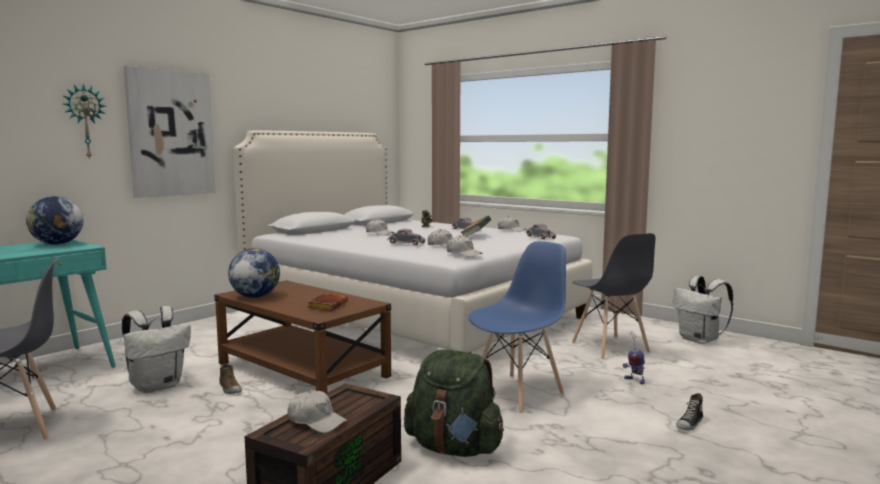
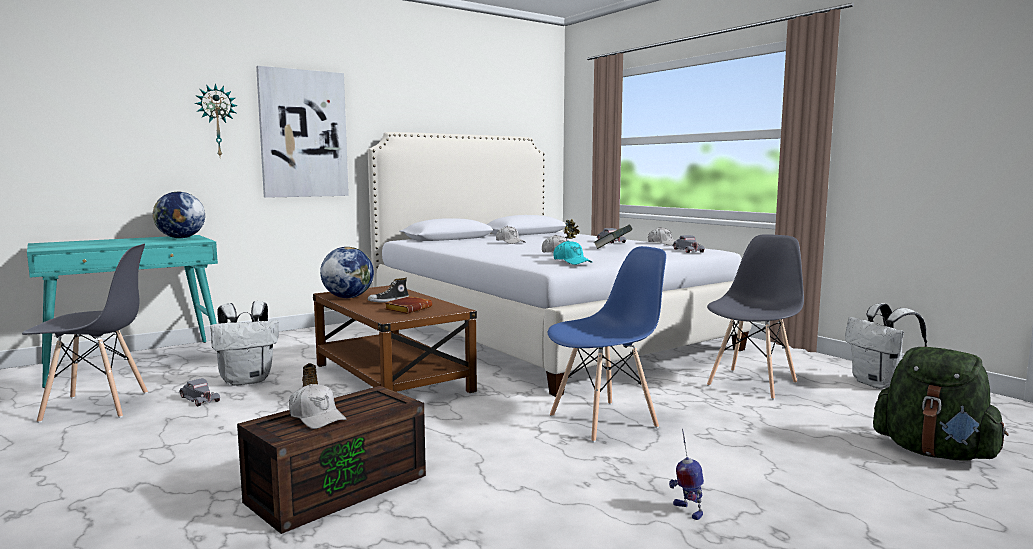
camera: 15 degrees right, 0 degrees up
(405, 243) = (523, 250): grey toy car -> grey toy car (199, 399)
(454, 448) = (491, 470): green backpack -> green backpack (934, 452)
(463, 254) = (572, 262): white cap -> turquoise cap
(610, 348) = (752, 384): grey chair -> grey chair turned 135 degrees counterclockwise
(634, 380) = (758, 421): toy robot -> toy robot (687, 510)
(690, 424) = (797, 477): shoe -> shoe (389, 301)

